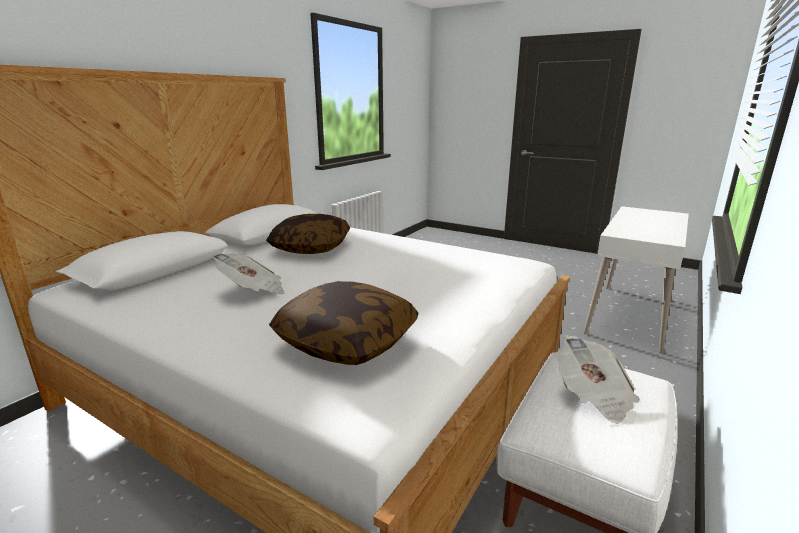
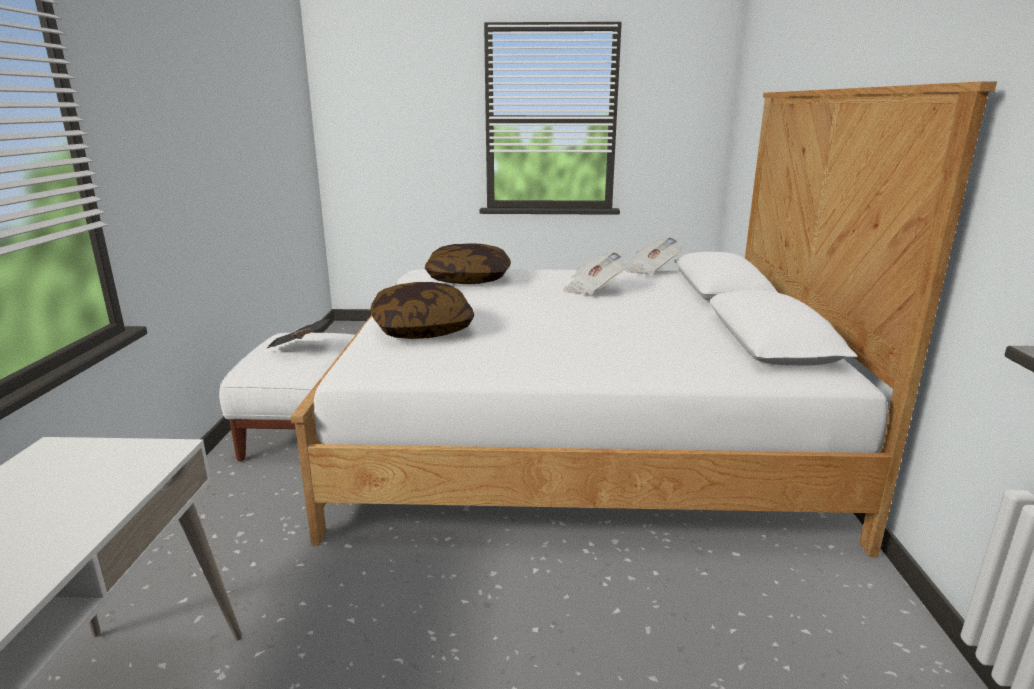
camera: 150 degrees right, 0 degrees up
(104, 311) = (651, 270): none -> newspaper
(311, 247) = (658, 333): pillow -> pillow (422, 329)

